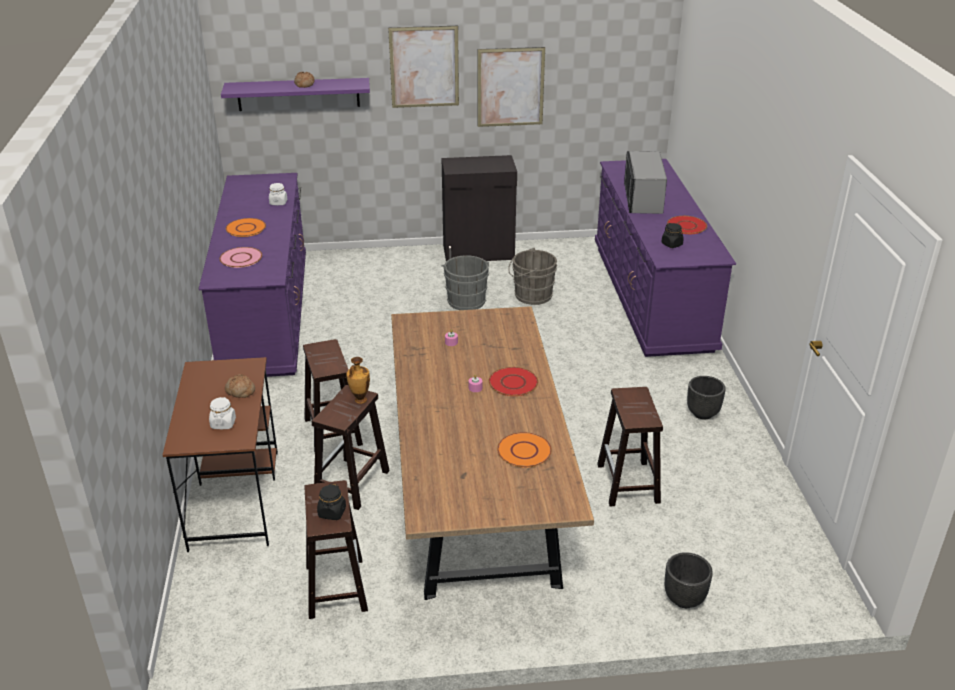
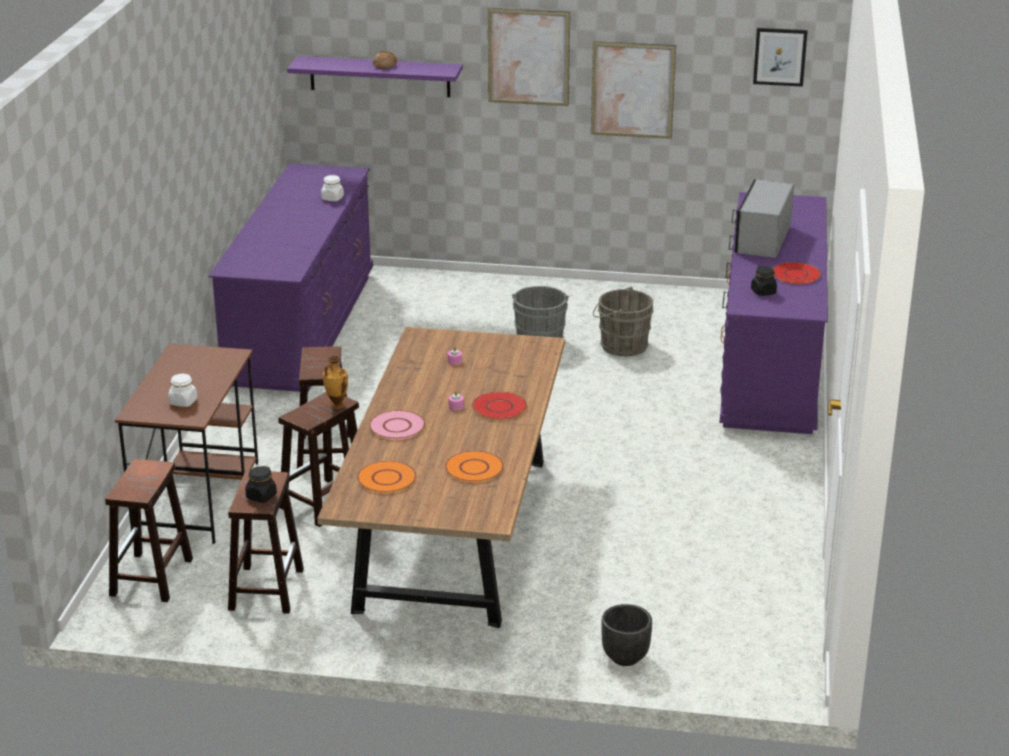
camera: 15 degrees right, 5 degrees down
(240, 258) = (265, 251): pink plate -> pink plate (396, 426)
(240, 391) = (212, 376): bread -> none
(245, 228) = (284, 221): orange plate -> orange plate (386, 478)
(479, 253) = (583, 291): black cabinet -> none
(627, 49) = (780, 56): none -> picture
(628, 484) = (626, 548): brown stool -> brown stool (151, 578)
(703, 413) = (757, 494): black planter -> none

